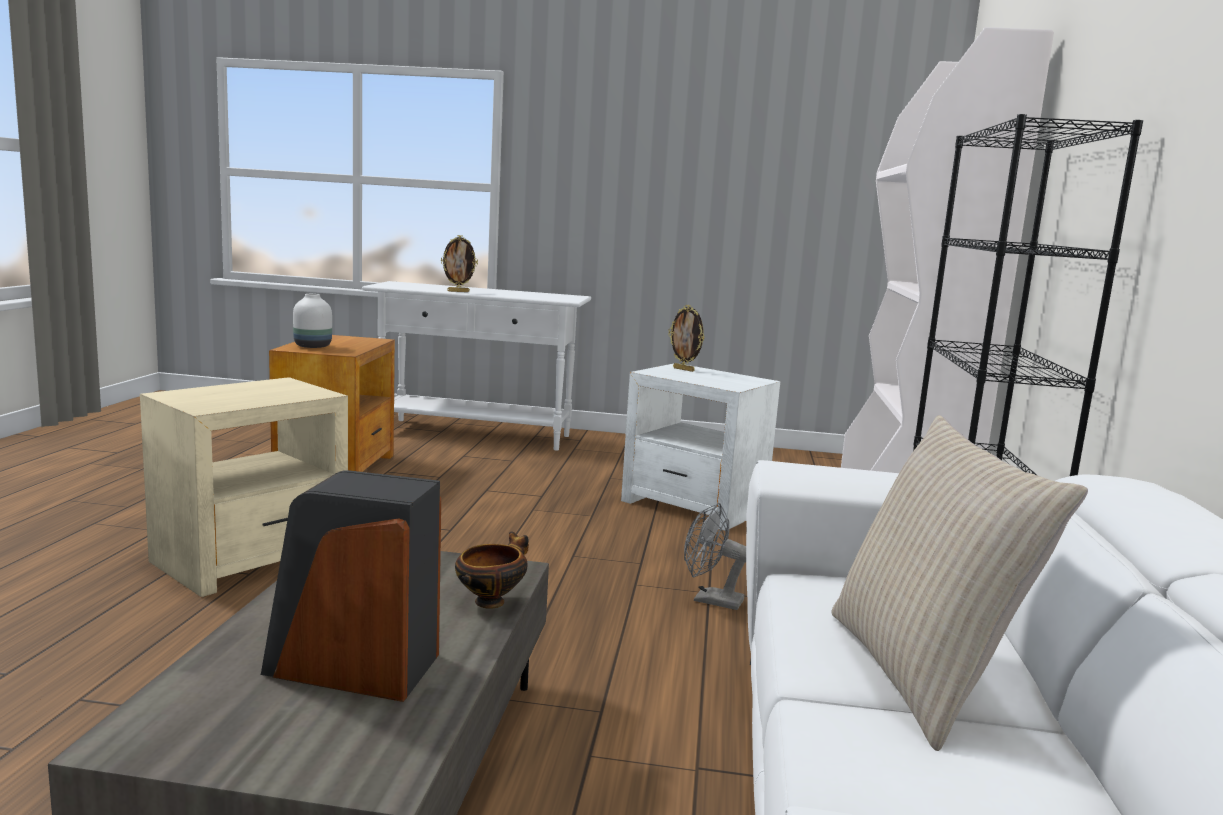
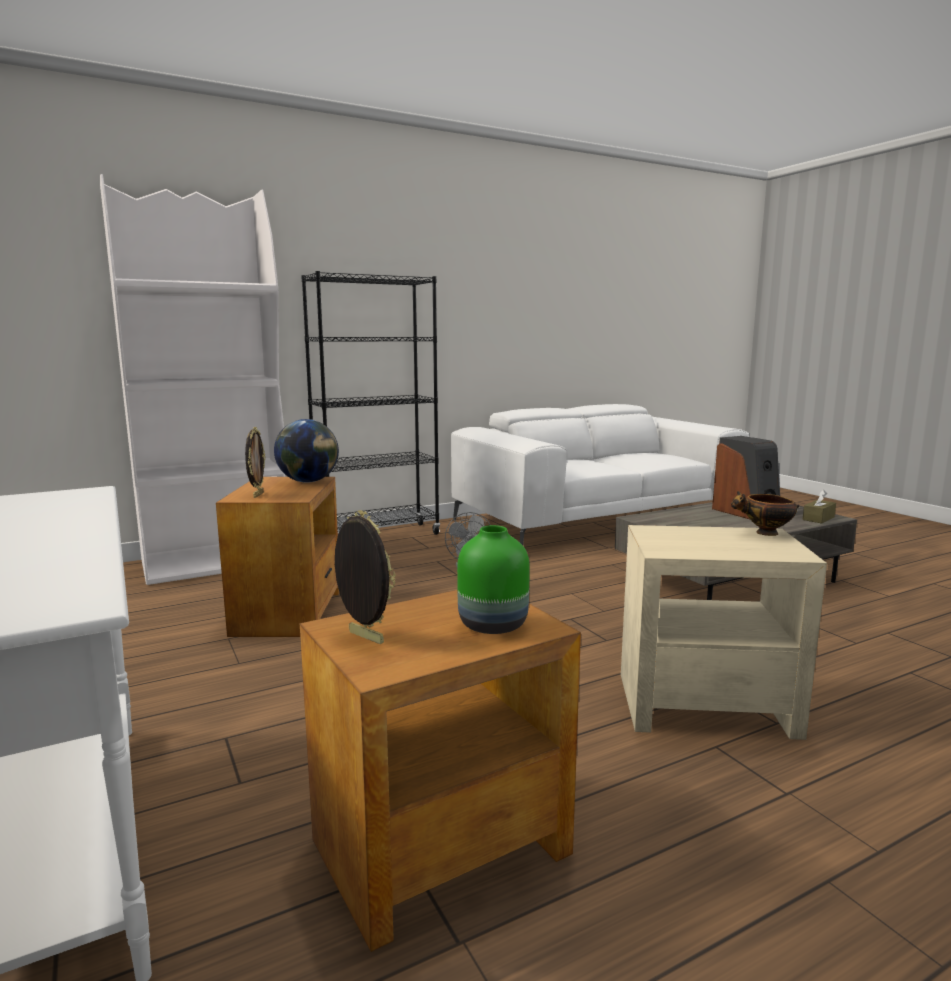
camera: 125 degrees left, 0 degrees up
(166, 713) = (818, 518): none -> brown tissue box
(312, 346) = (495, 625): white vase -> green vase
(458, 291) = (87, 541): picture frame -> picture frame (364, 638)
(491, 601) = (667, 513): bowl -> bowl (765, 533)
(694, 505) = (289, 612): white side table -> brown side table
(721, 383) = (308, 481): none -> globe
(920, 675) = (602, 462): beige pillow -> none

